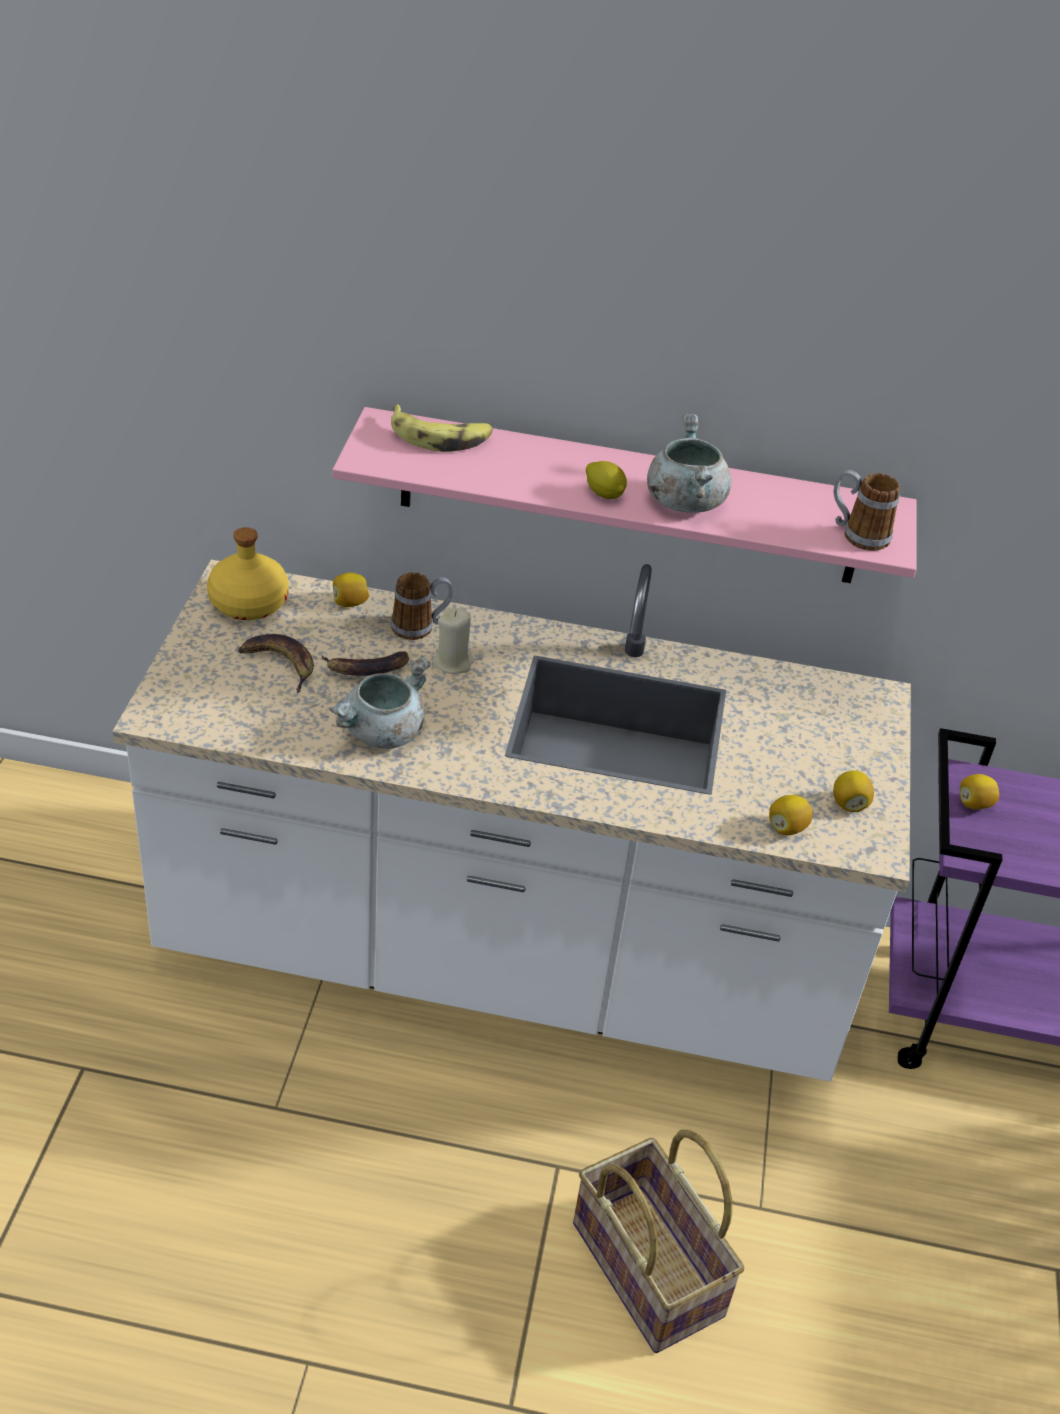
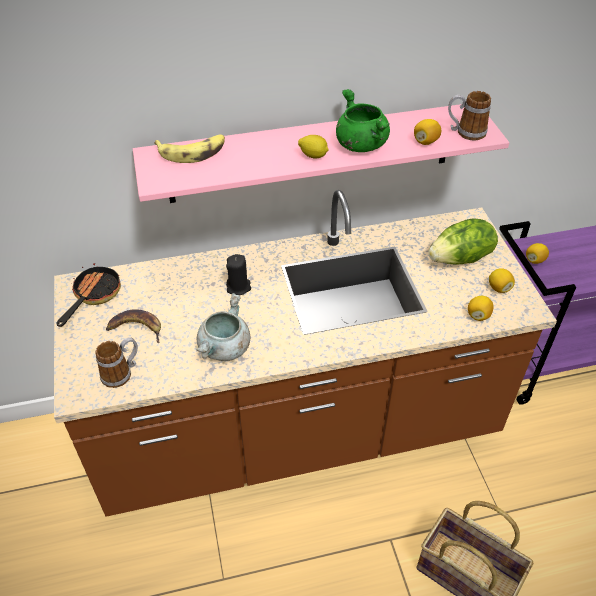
camera: 20 degrees left, 5 degrees up
(247, 603) = (93, 295): yellow bottle -> frying pan
(350, 603) = (156, 272): lemon -> lemon (425, 142)
(366, 669) = (190, 311): banana -> none
(420, 627) = (206, 272): mug -> mug (122, 373)
(453, 662) = (238, 287): beige candle -> black candle
(503, 955) = (298, 430): white counter -> brown counter
(684, 500) = (360, 144): grey cooking pot -> green cooking pot
(819, 743) = (461, 258): none -> lettuce

